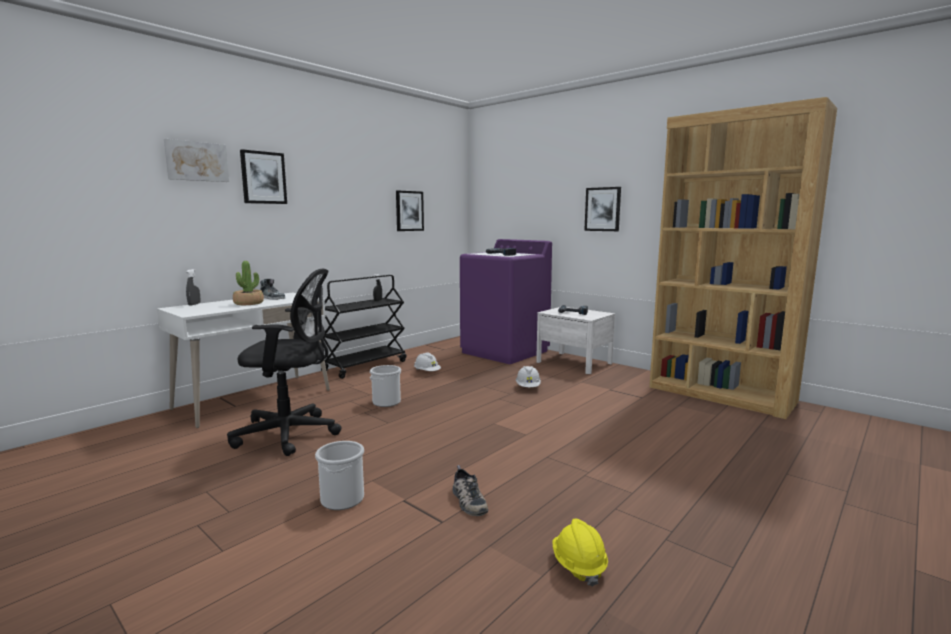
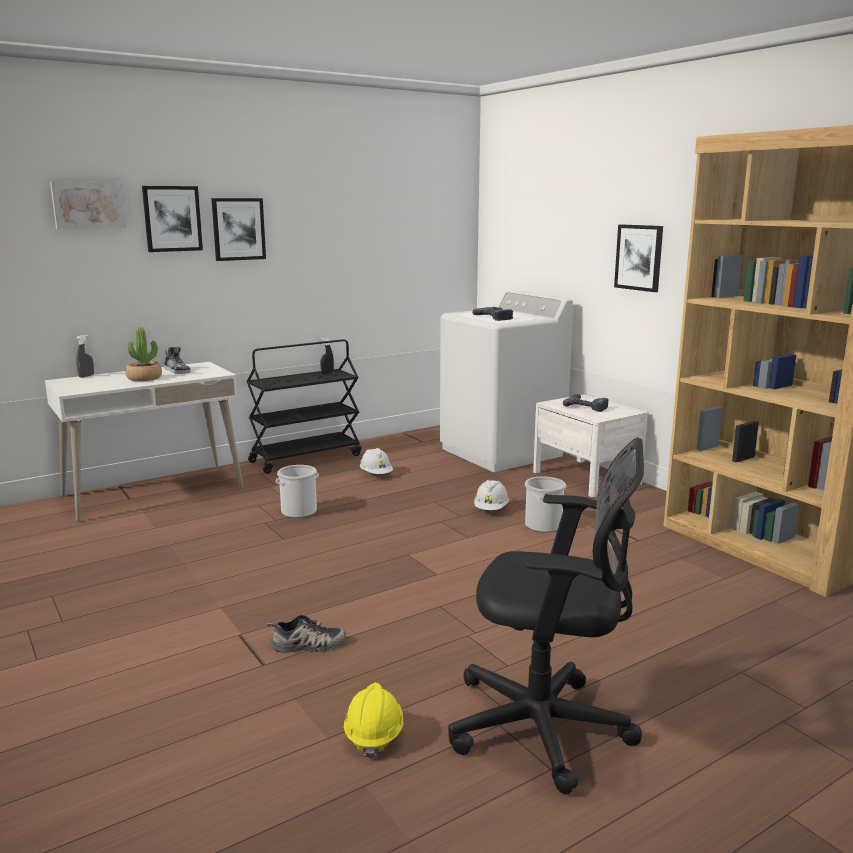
camera: 15 degrees right, 5 degrees up
(291, 434) = (169, 541): black office chair -> black office chair (547, 729)
(342, 499) = (177, 623): bucket -> bucket (543, 525)
(409, 211) = (380, 250): picture -> picture (238, 229)
(467, 500) = (307, 645): shoe -> shoe turned 90 degrees counterclockwise
(505, 352) = (502, 452): purple washing machine -> white washing machine

